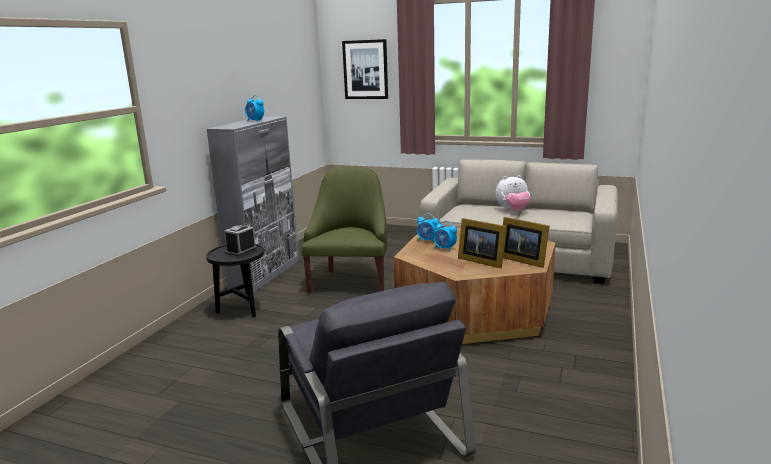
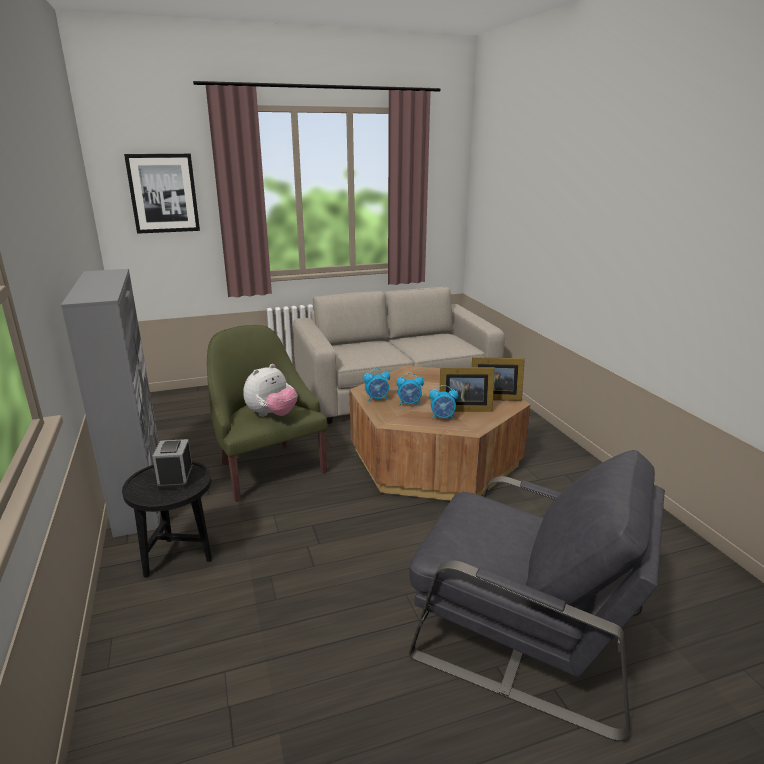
camera: 40 degrees left, 5 degrees up
(255, 121) = (107, 281): alarm clock -> alarm clock (443, 418)
(512, 210) = (388, 344): plush toy -> plush toy (272, 415)

